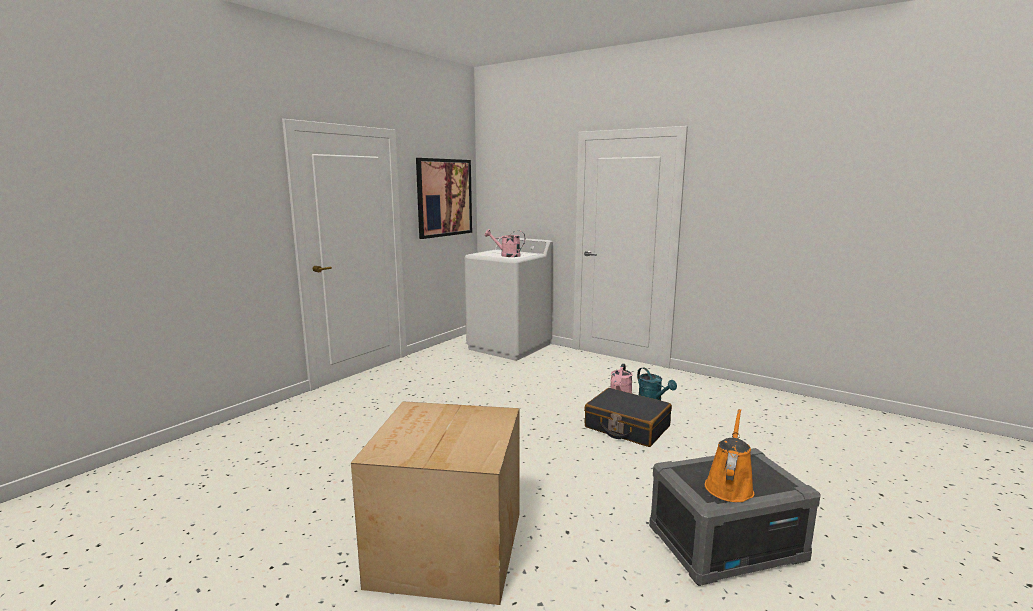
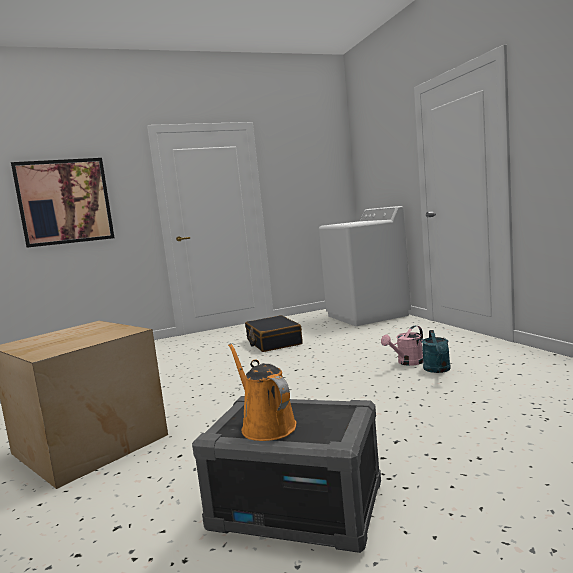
camera: 35 degrees right, 5 degrees down
(444, 197) = (311, 177): picture -> picture (65, 202)
(506, 255) = (350, 223): pink watering can -> none
(626, 427) = (370, 388): black suitcase -> black suitcase (273, 342)
(729, 486) = (265, 425): orange watering can -> orange watering can turned 90 degrees counterclockwise

